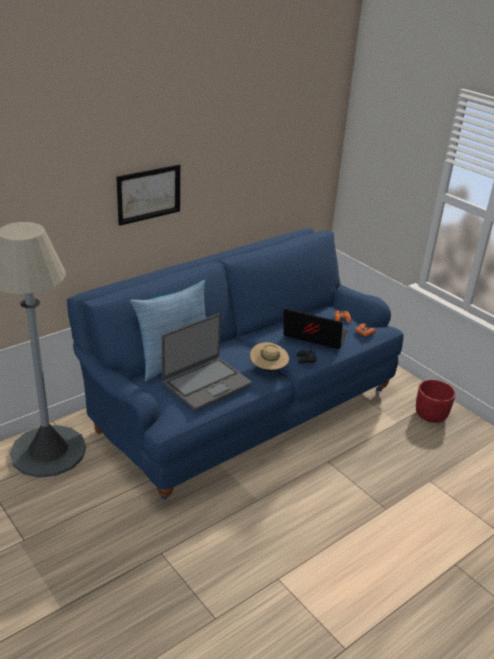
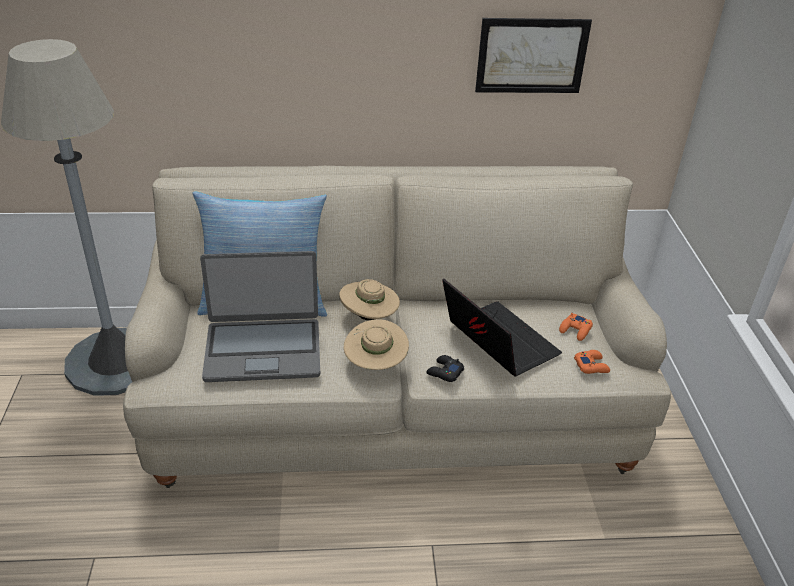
camera: 35 degrees right, 5 degrees up
(149, 194) = (302, 46): picture -> picture (531, 55)
(239, 348) = (369, 317): none -> beige hat
(241, 405) = (392, 403): blue sofa -> beige sofa
(431, 415) = (679, 554): red planter -> none

